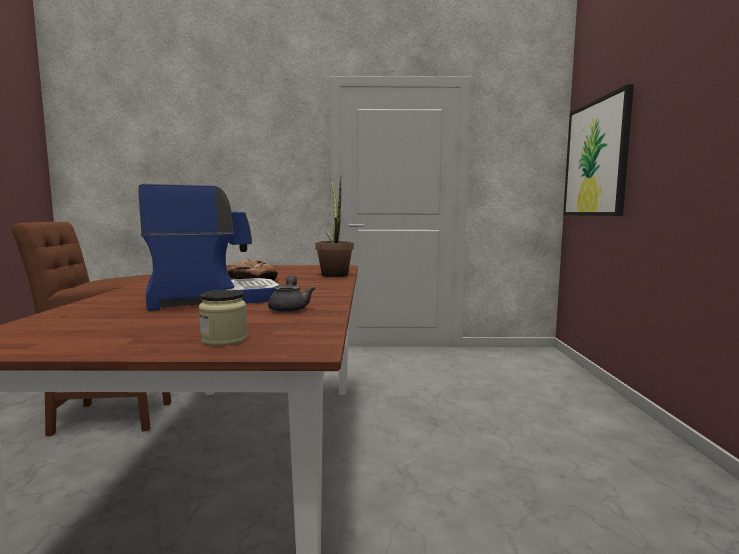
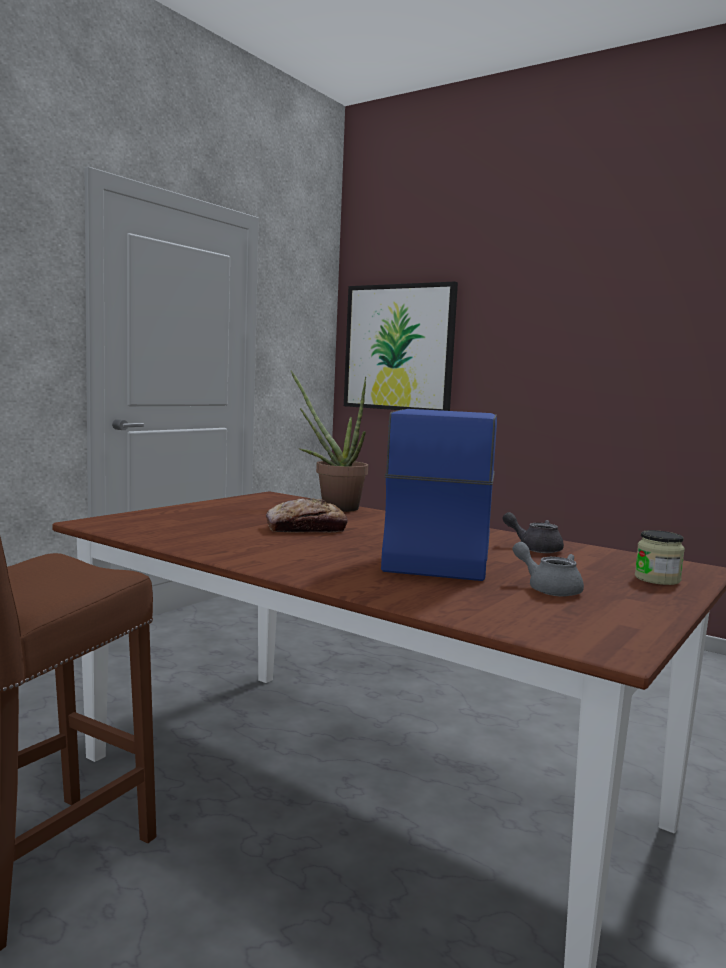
camera: 55 degrees left, 0 degrees up
(142, 322) = (549, 589): none -> grey teapot

